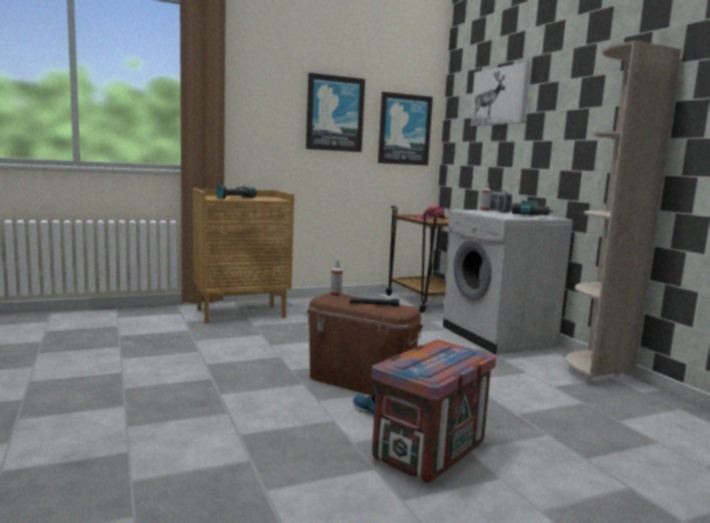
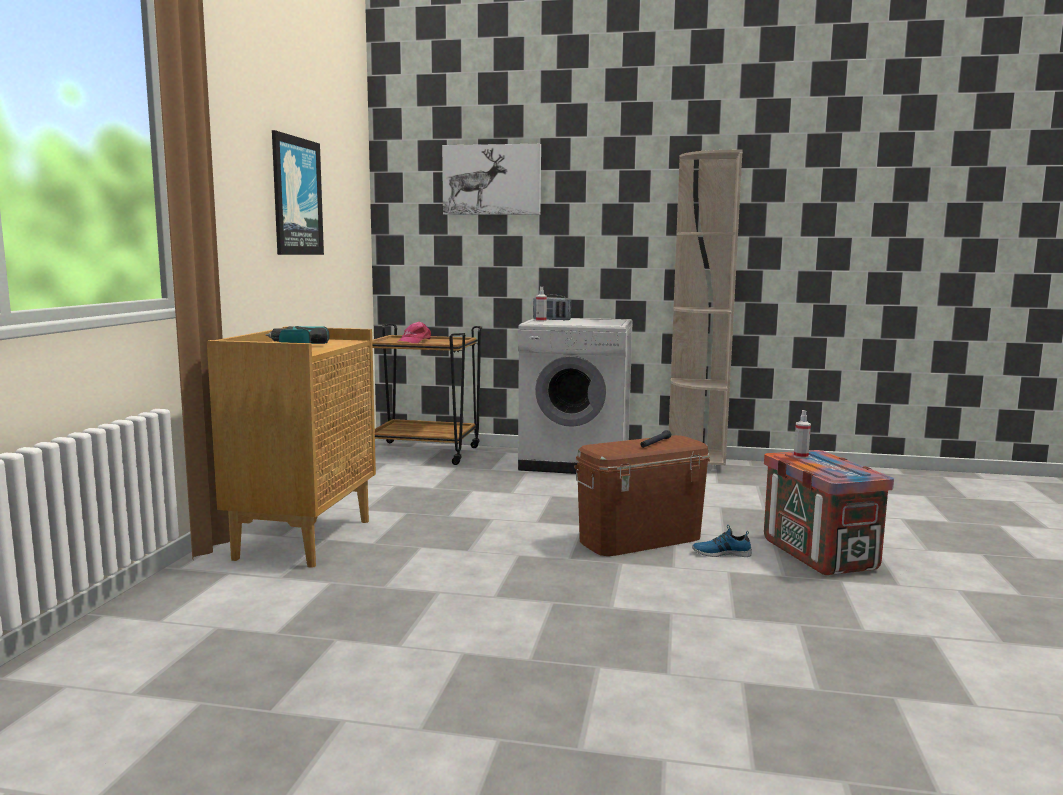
camera: 55 degrees left, 0 degrees up
(336, 295) = (599, 446): spray bottle -> spray bottle (800, 456)
(404, 129) = (348, 218): picture -> none
(531, 215) = (597, 320): power drill -> none

